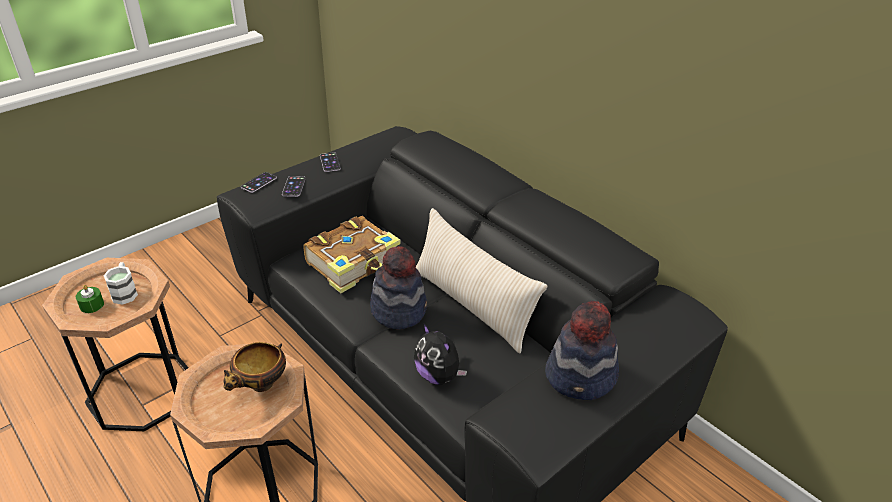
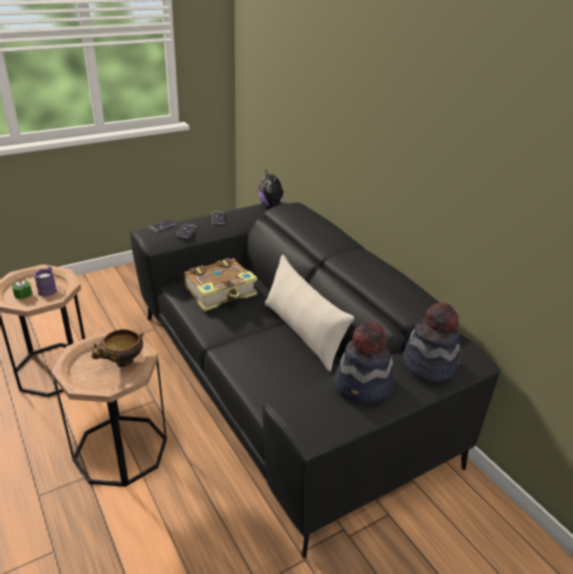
camera: 10 degrees right, 5 degrees down
(125, 292) = (48, 288): white mug -> purple mug
(399, 310) = (245, 328): hat -> hat (429, 364)
(438, 375) = (261, 378): plush toy -> plush toy (271, 205)

